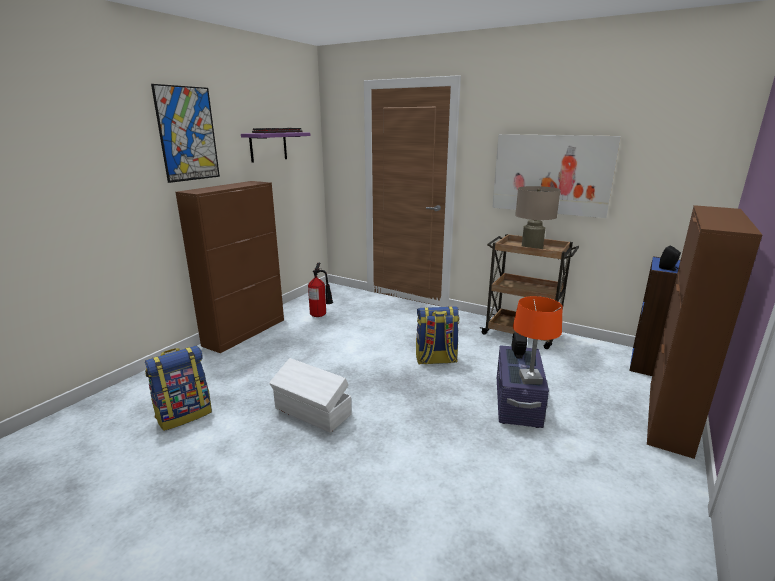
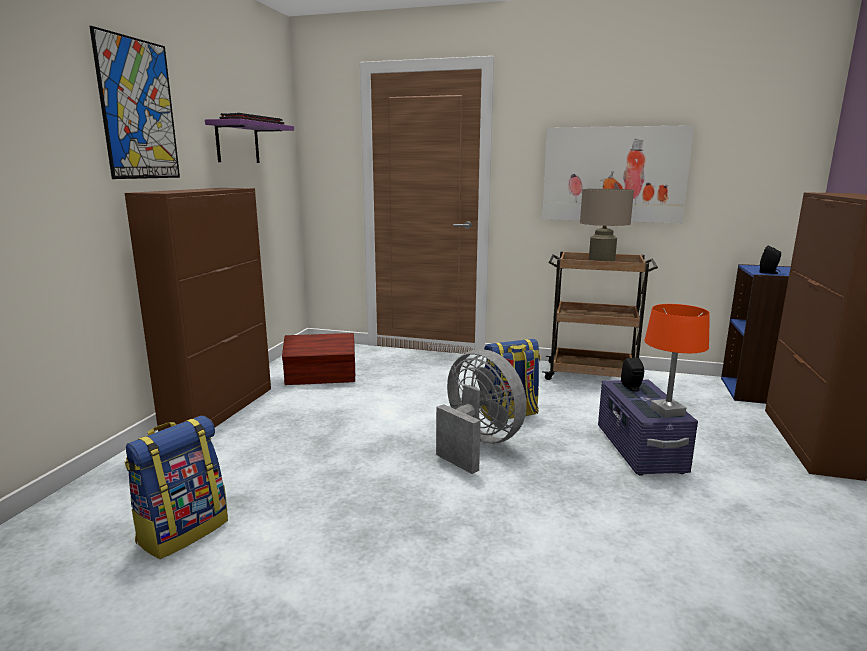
camera: 15 degrees left, 5 degrees down
(312, 412) = (384, 498): white storage box -> none
(321, 315) = (321, 378): fire extinguisher -> brown storage box
(397, 381) = (477, 444): none -> grey fan

